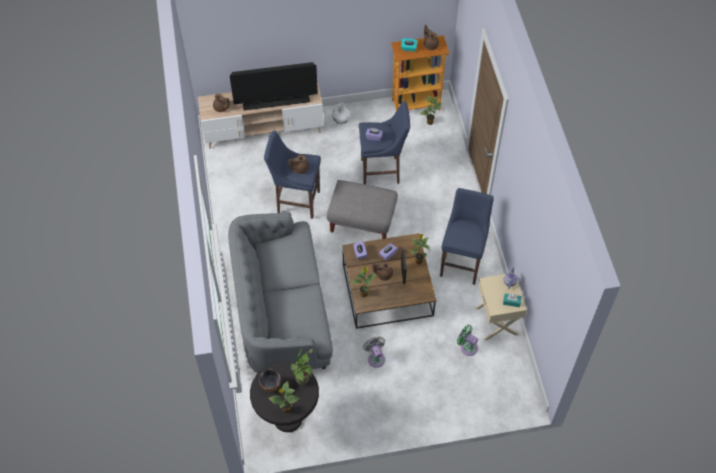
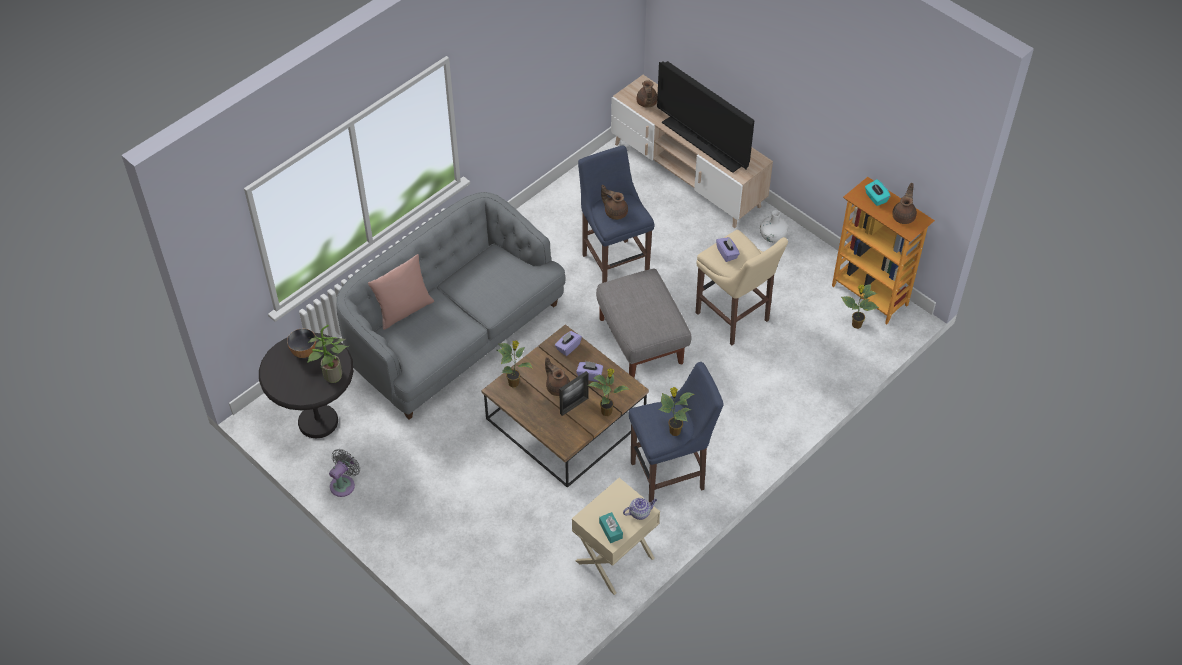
camera: 55 degrees right, 5 degrees down
(270, 318) = (404, 310): none -> pink pillow
(286, 409) = (283, 383): potted plant -> potted plant (674, 431)
(375, 358) = (461, 461): grey fan -> grey fan (344, 484)
(382, 171) = (734, 319): blue stool -> beige stool
(467, 347) = (551, 547): green fan -> none

